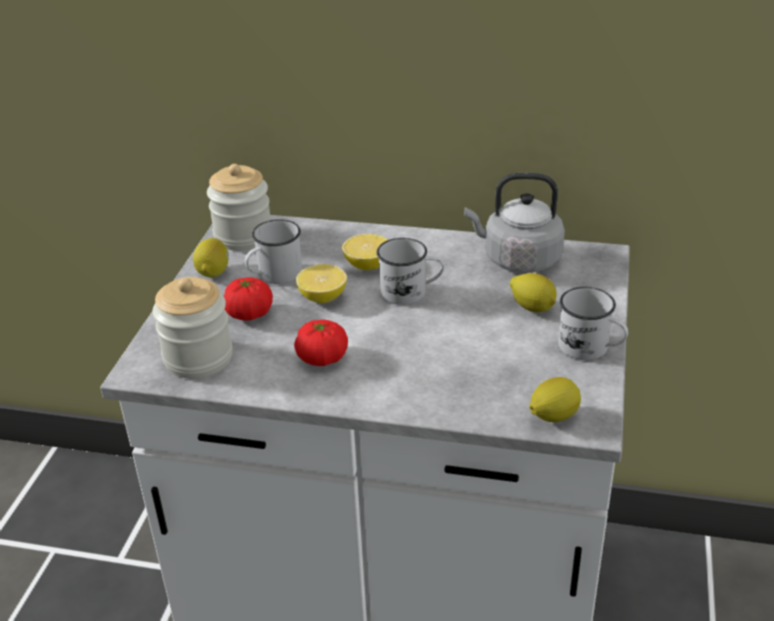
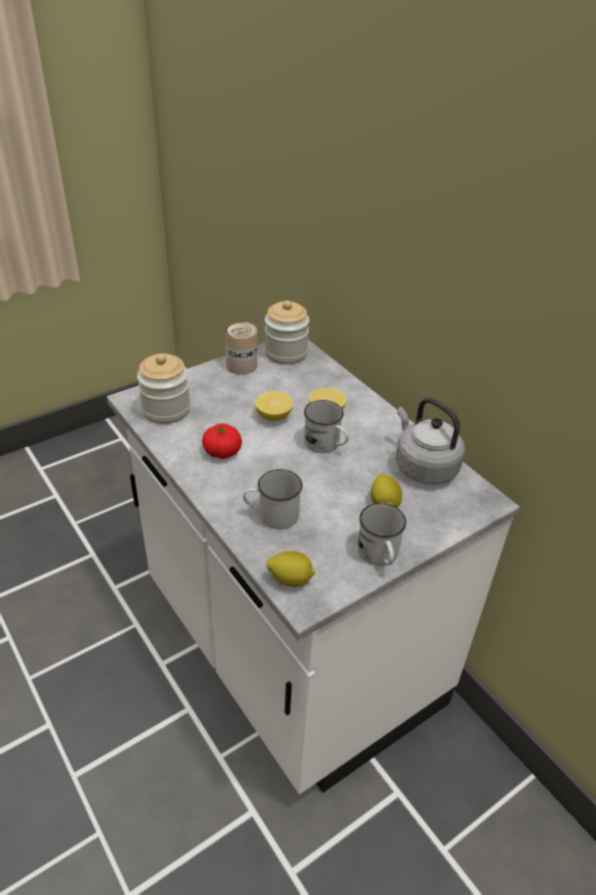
camera: 40 degrees right, 5 degrees up
(213, 272) = (241, 365): lemon -> can
(249, 313) = (224, 401): tomato -> none
(274, 275) = (268, 387): white mug -> white mug (272, 515)

